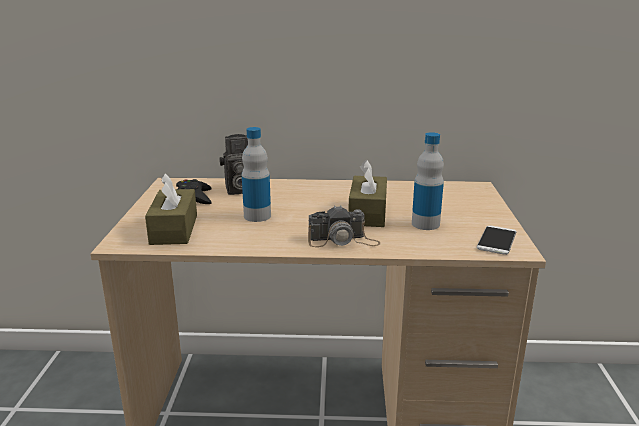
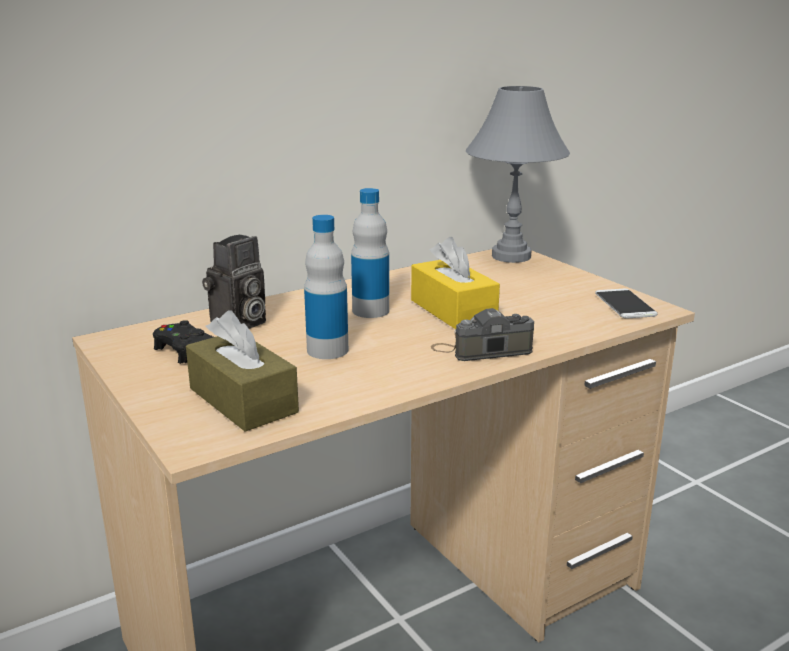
camera: 35 degrees left, 0 degrees up
(343, 240) = (482, 349): camera -> camera turned 150 degrees counterclockwise
(367, 213) = (453, 310): brown tissue box -> yellow tissue box
(425, 224) = (532, 306): bottle -> bottle (370, 311)
(471, 189) = (512, 256): none -> grey table lamp

